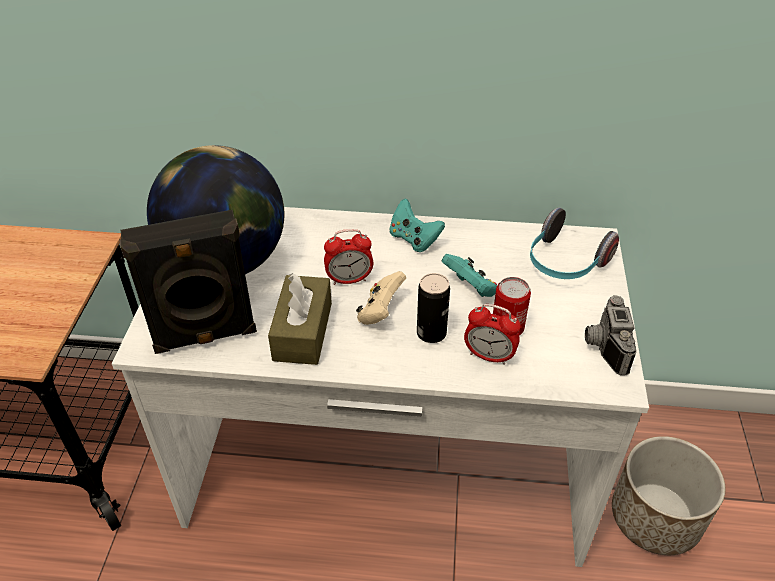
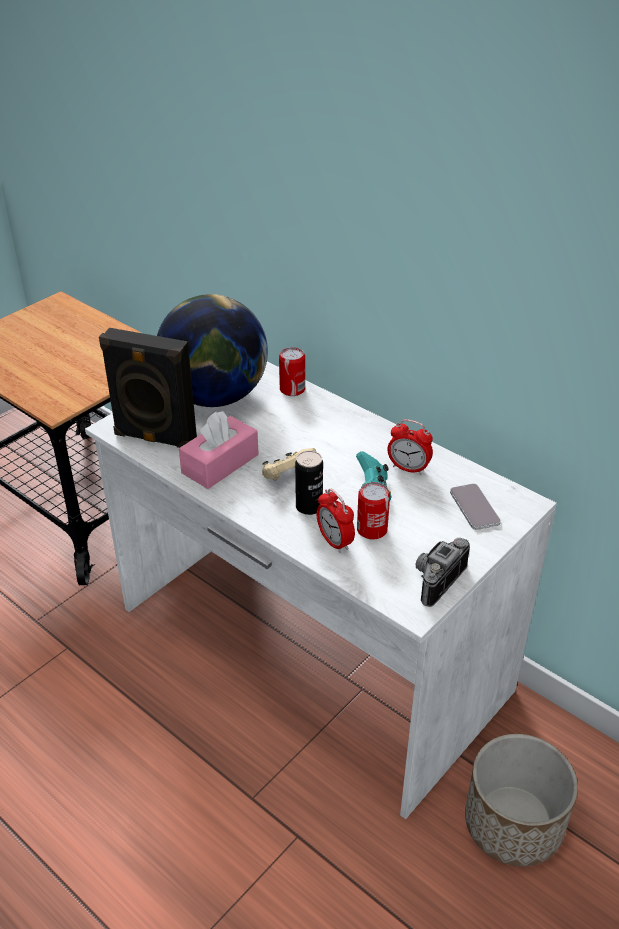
camera: 35 degrees right, 5 degrees down
(297, 222) = (292, 389): none -> can
(303, 331) = (220, 464): brown tissue box -> pink tissue box
(349, 279) = (288, 444): alarm clock -> alarm clock (408, 468)
(414, 239) = (368, 437): turquoise game controller -> none
(564, 263) = (474, 507): headphones -> phone

